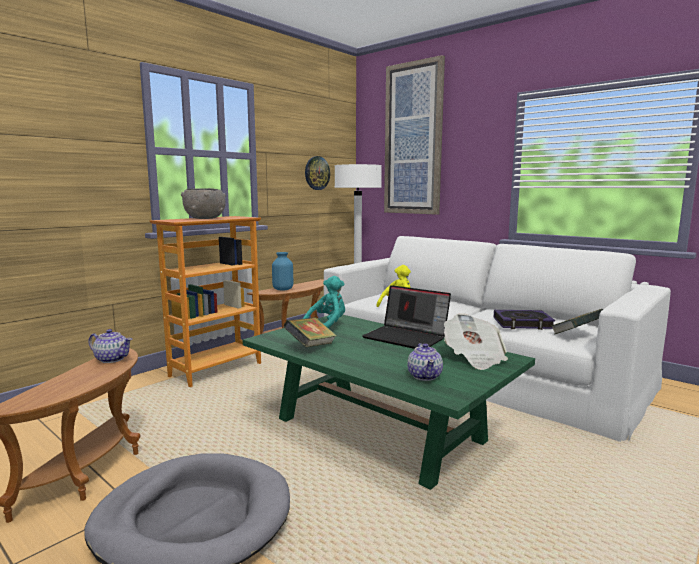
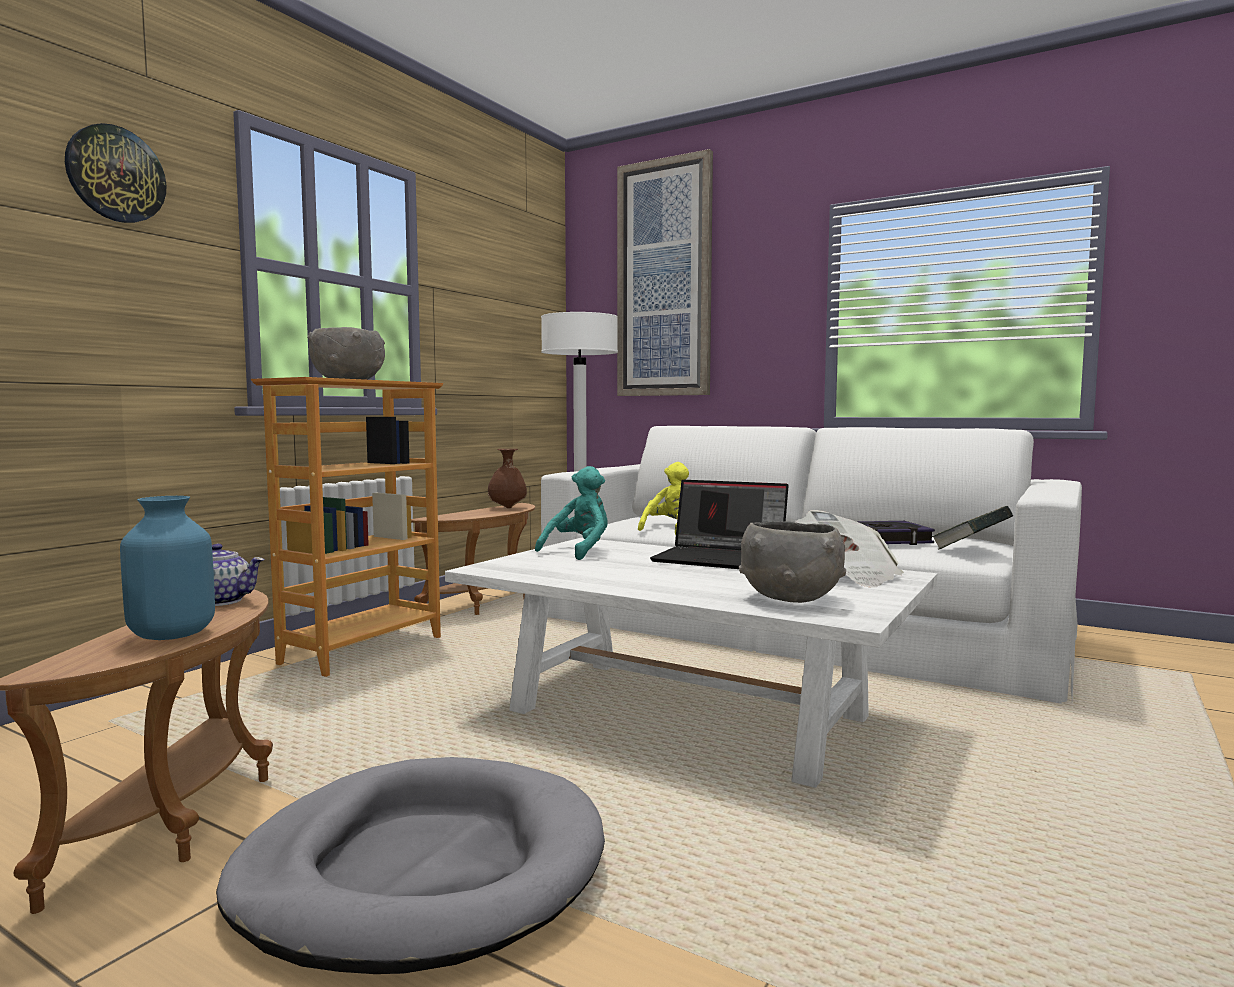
camera: 10 degrees left, 5 degrees down
(282, 289) = (466, 514): blue vase -> blue vase (170, 635)
(309, 284) = (507, 508): none -> brown vase
(311, 347) = (573, 574): book -> none
(317, 173) = (510, 329): wall clock -> wall clock (116, 174)
(379, 429) = (687, 713): green coffee table -> white coffee table
(425, 376) = (791, 598): teapot -> grey bowl

